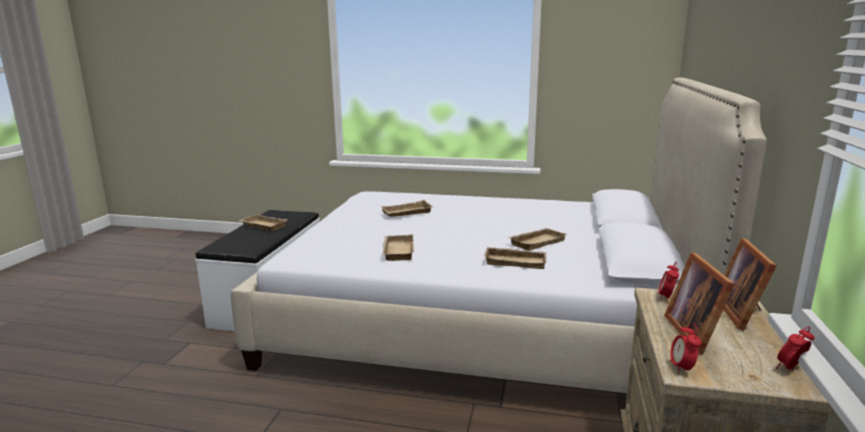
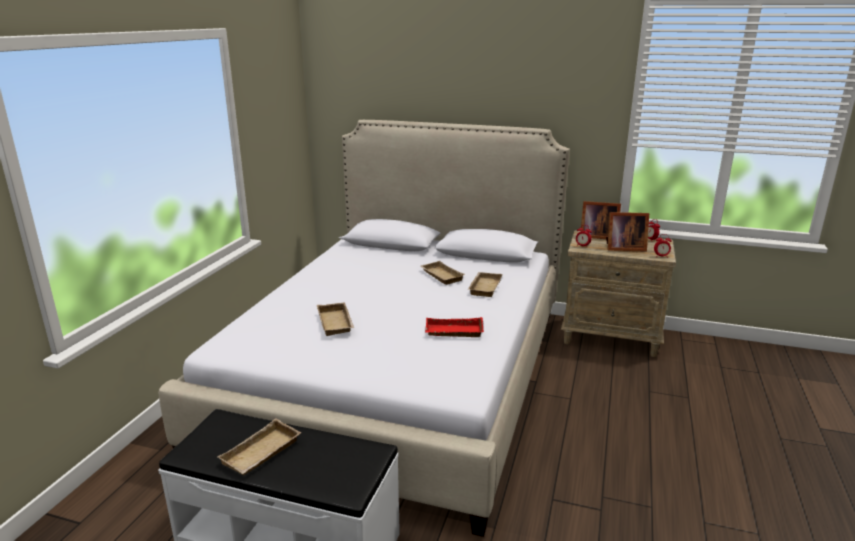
camera: 85 degrees left, 5 degrees up
(397, 251) = (453, 332): beige tray -> red tray

